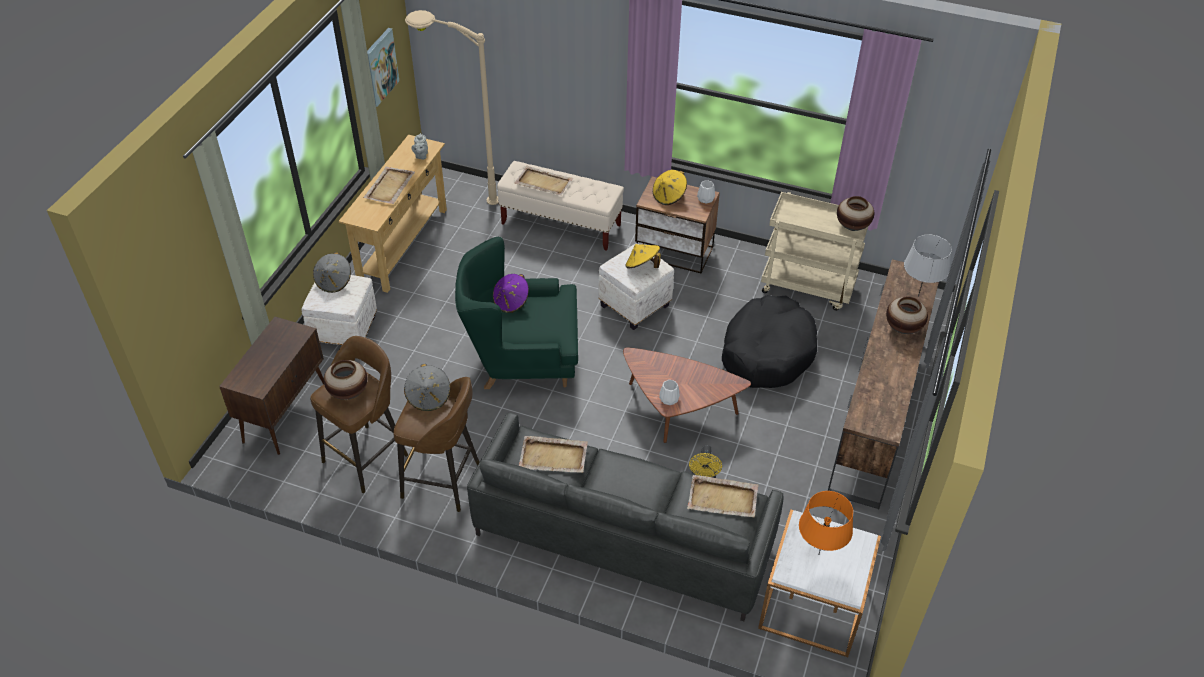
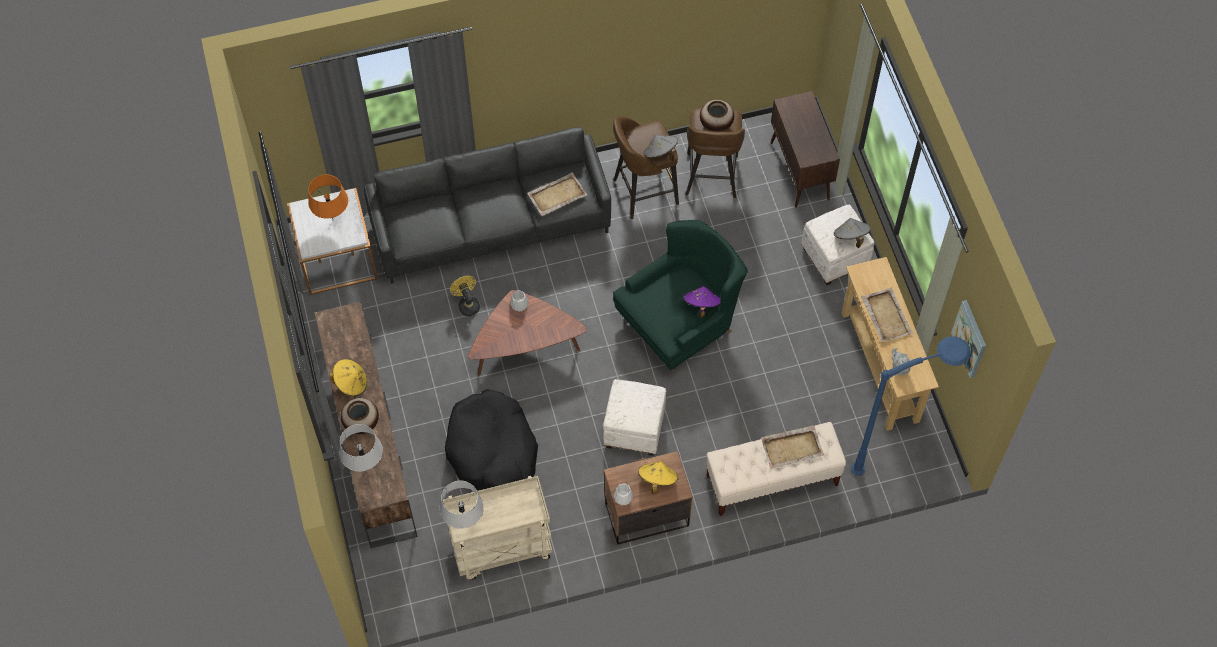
camera: 145 degrees right, 15 degrees up
(455, 192) = (900, 456): beige floor lamp -> blue floor lamp
(642, 266) = (629, 407): yellow hat -> yellow hat (351, 383)
(723, 498) = (421, 232): beige tray -> none
(852, 226) = (464, 523): vase -> grey table lamp

